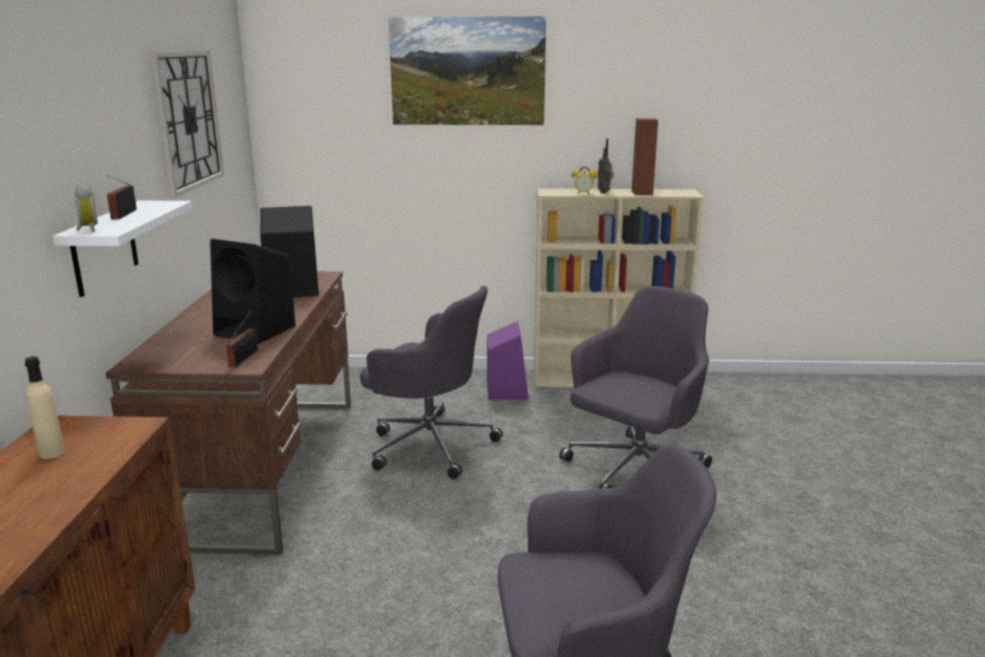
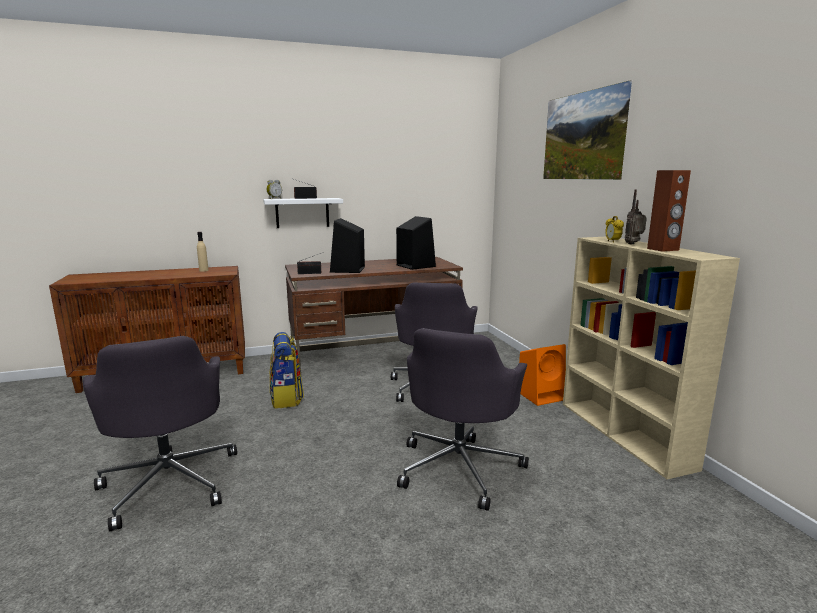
camera: 70 degrees right, 5 degrees down
(187, 120) = (404, 166): wall clock -> none
(365, 575) = (287, 398): none -> backpack
(506, 390) = (541, 395): purple speaker -> orange speaker
(635, 471) = (460, 467): grey office chair -> grey office chair turned 90 degrees clockwise

